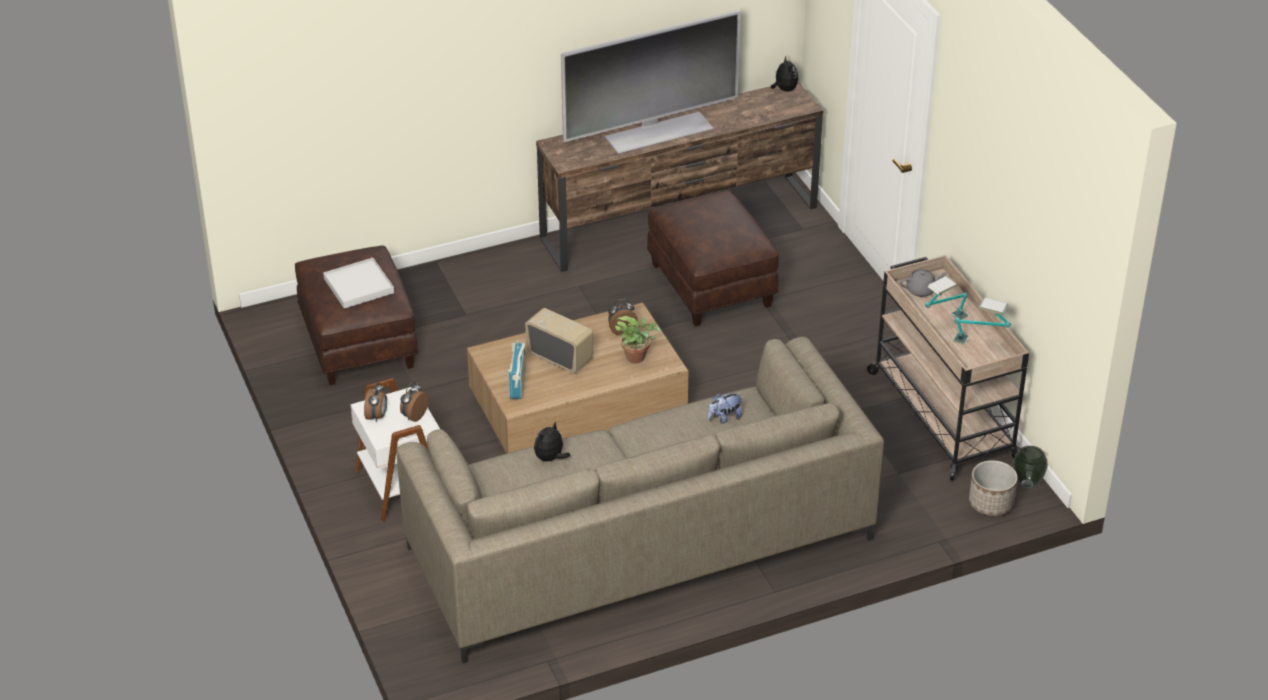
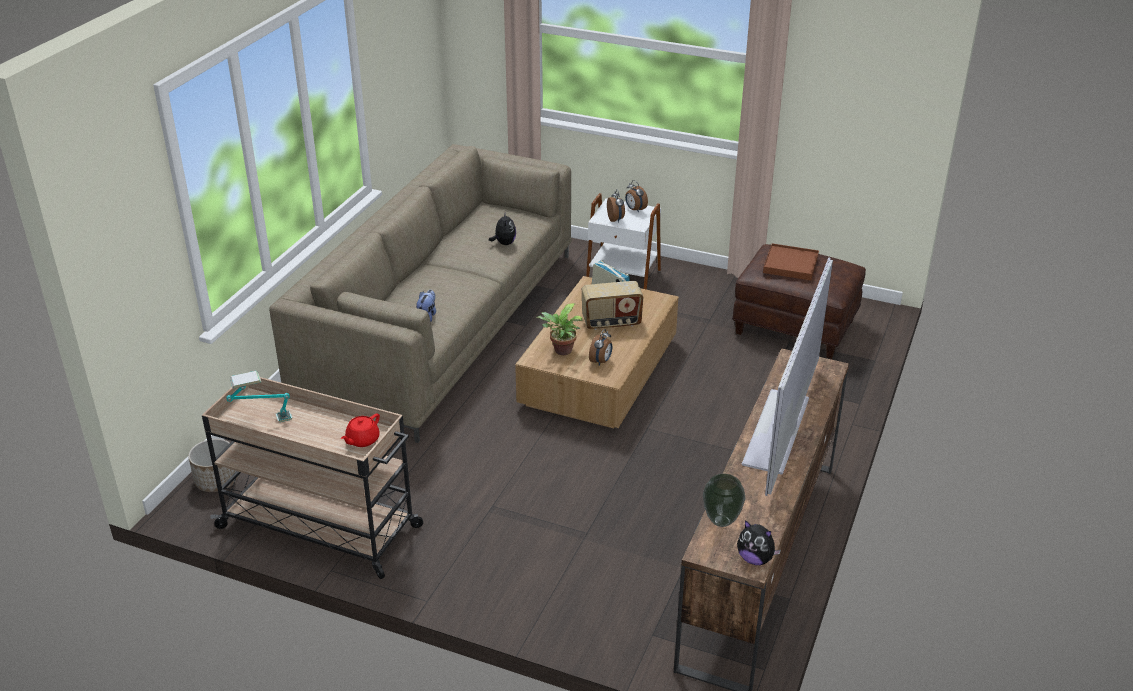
camera: 135 degrees right, 5 degrees down
(359, 286) = (790, 265): white tray -> brown tray
(712, 286) = (643, 519): brown ottoman -> none
(921, 290) = (362, 440): grey teapot -> red teapot
(944, 322) = (312, 423): table lamp -> none
(1027, 484) = (196, 512): vase -> vase (720, 521)

